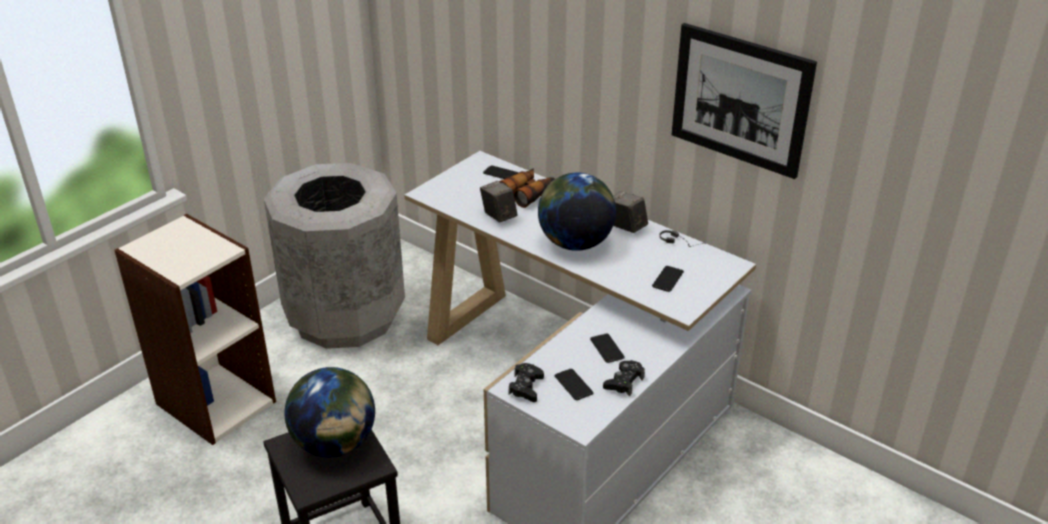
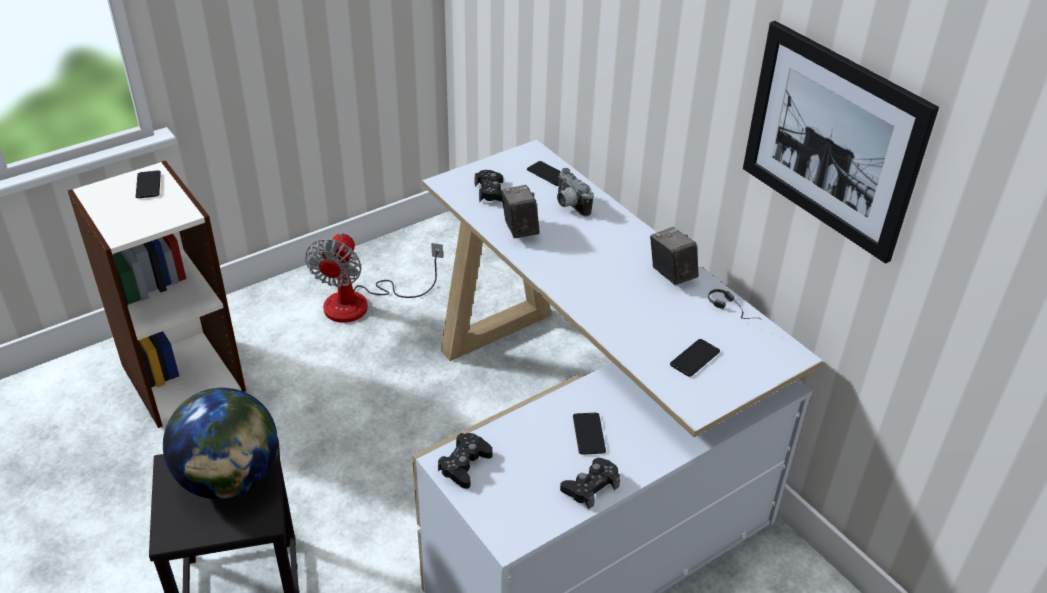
camera: 15 degrees right, 5 degrees up
(345, 316) = (362, 303): grey trash can -> fan
(463, 194) = (491, 192): none -> black game controller
(528, 193) = (569, 205): binoculars -> camera
(573, 385) = (525, 476): phone -> phone (148, 185)
(575, 243) = (597, 284): globe -> none

